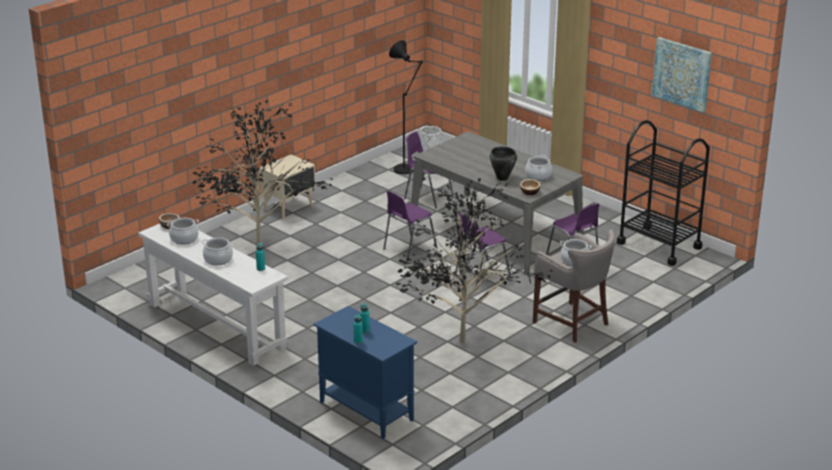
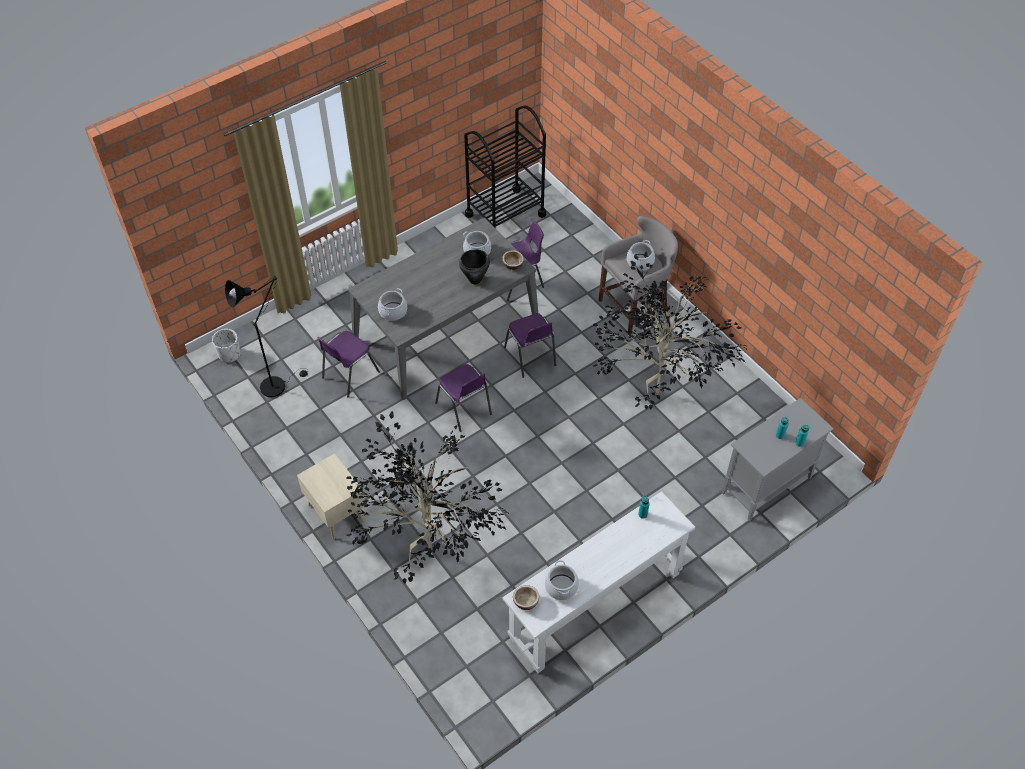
camera: 80 degrees left, 25 degrees up
(218, 259) = (616, 554): cooking pot -> cooking pot (393, 311)
(365, 410) = (766, 485): blue cabinet -> grey cabinet
(682, 74) = (475, 70): picture -> none

